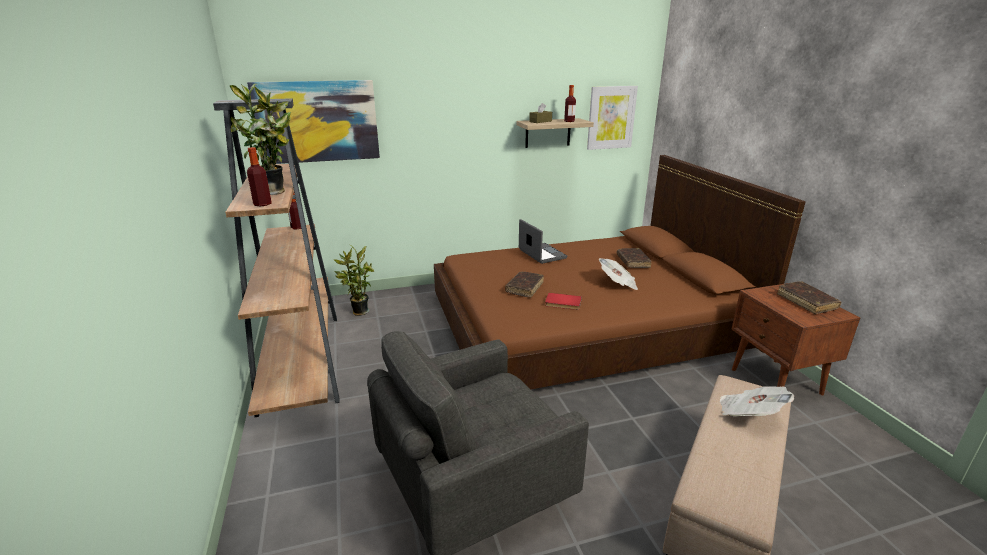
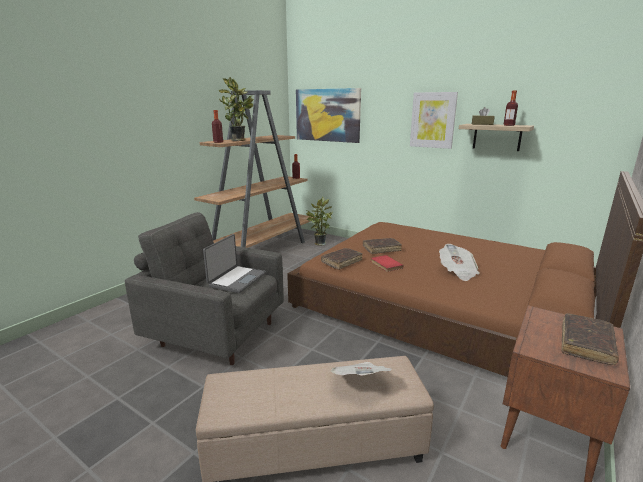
camera: 50 degrees right, 5 degrees down
(541, 254) = (440, 238): laptop -> laptop (236, 279)
(611, 117) = (574, 127): picture -> picture (433, 120)
(633, 262) = (511, 266): brown book -> brown book (341, 262)

